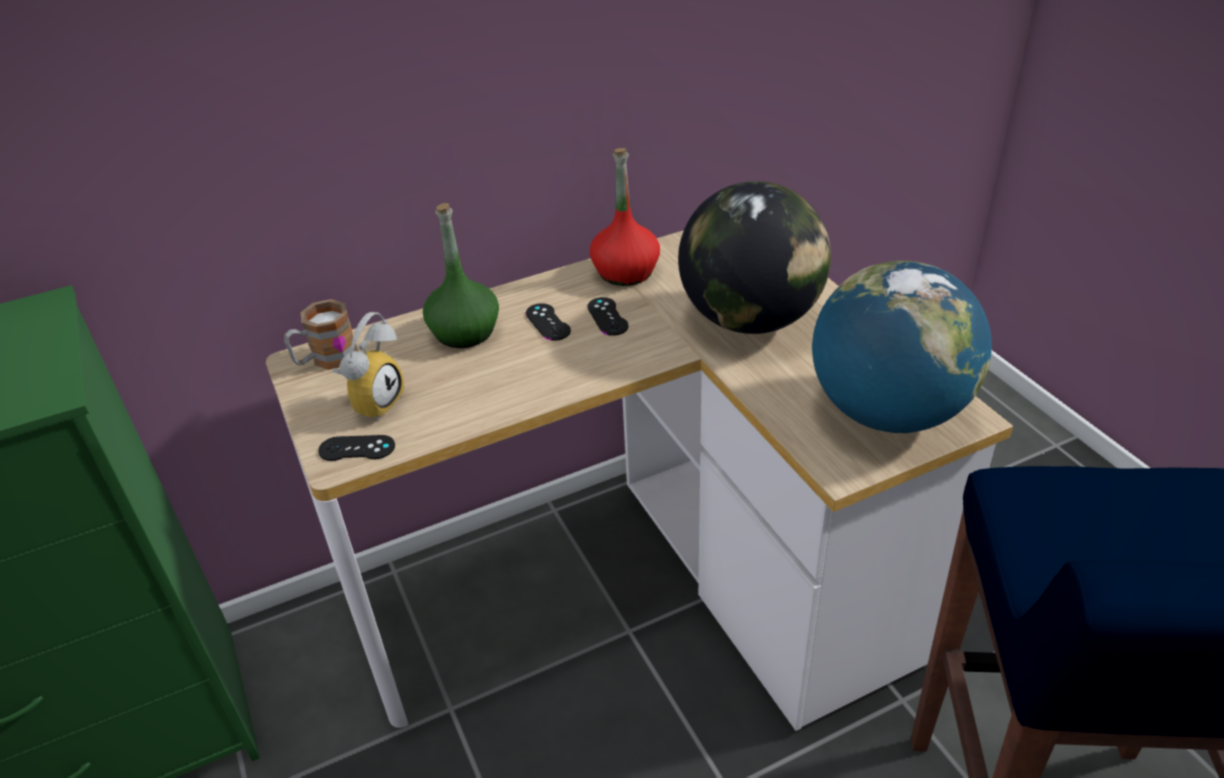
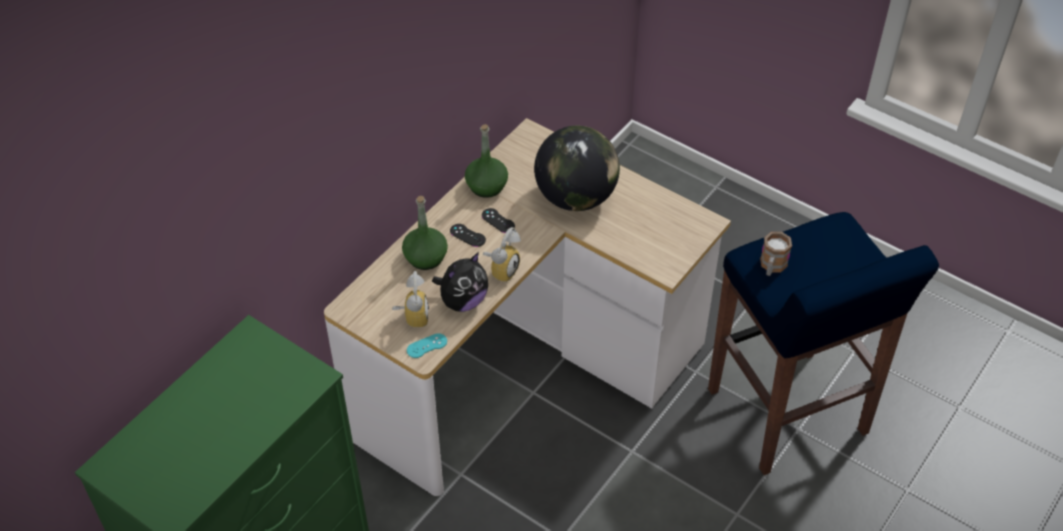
camera: 30 degrees left, 10 degrees up
(326, 359) = (361, 302): mug -> mug (772, 266)
(357, 448) = (427, 346): black game controller -> turquoise game controller
(465, 404) = (463, 301): none -> plush toy
(560, 380) = (501, 269): none -> alarm clock
(625, 272) = (486, 186): red bottle -> green bottle
(887, 412) = (672, 232): globe -> none

